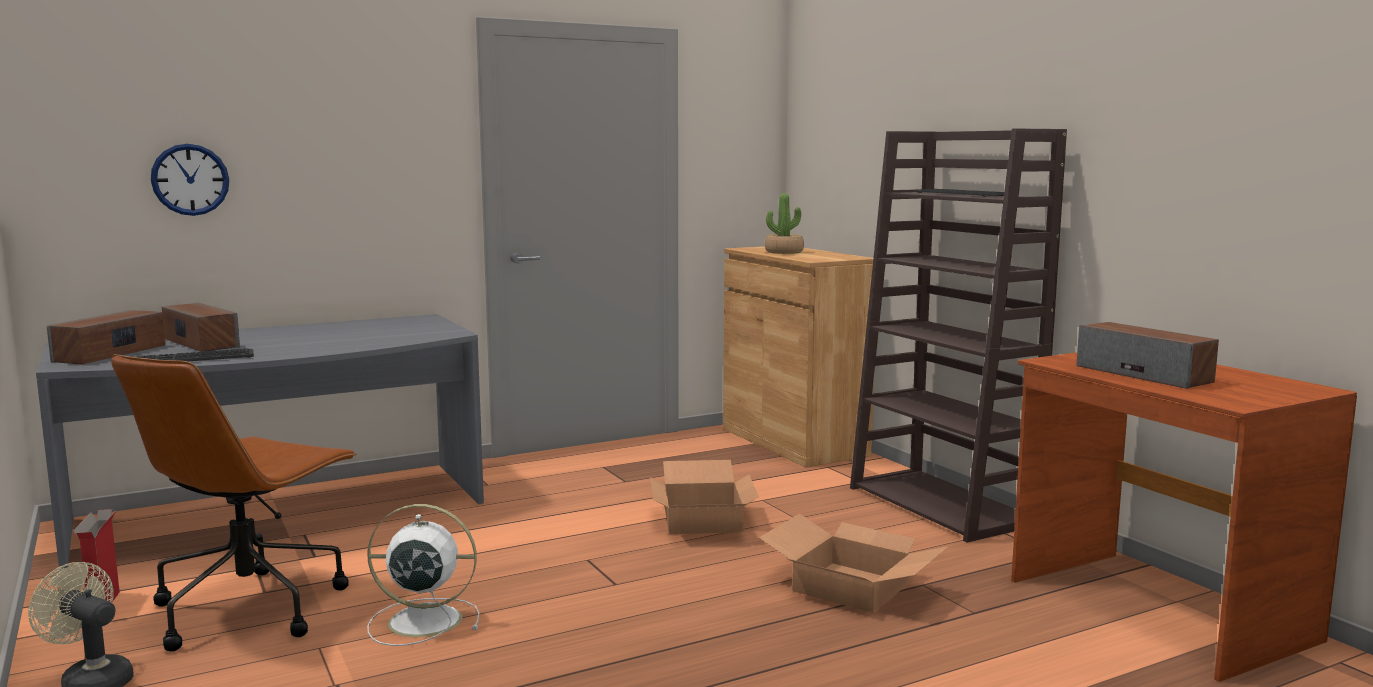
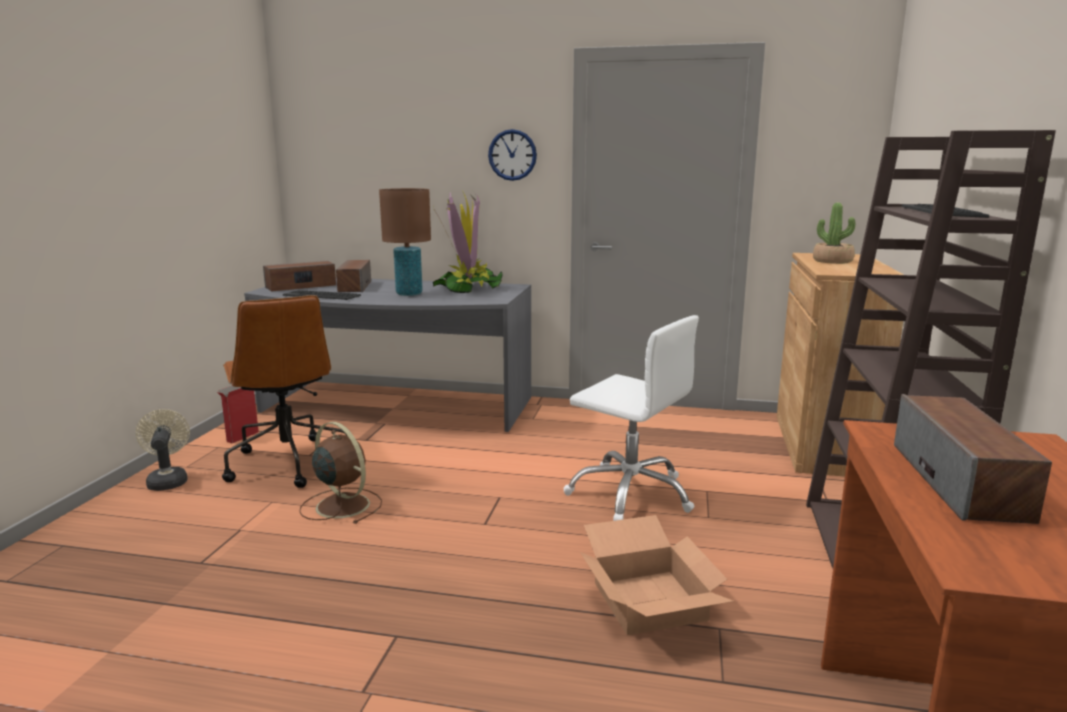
camera: 40 degrees right, 5 degrees up
(190, 179) = (375, 177): wall clock -> wall clock (512, 155)
(250, 607) = (288, 462): brown office chair -> brown office chair turned 90 degrees counterclockwise
(317, 341) = (409, 294): none -> brown table lamp
(371, 325) = (468, 287): none -> potted plant
(421, 621) = (341, 505): white fan -> brown fan
(704, 520) = (631, 493): cardboard box -> white office chair

